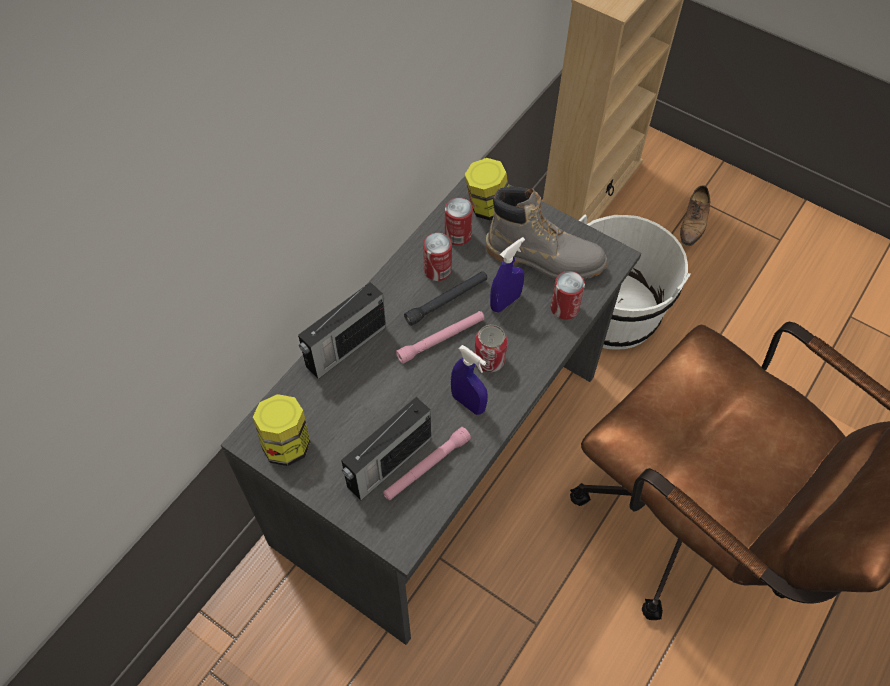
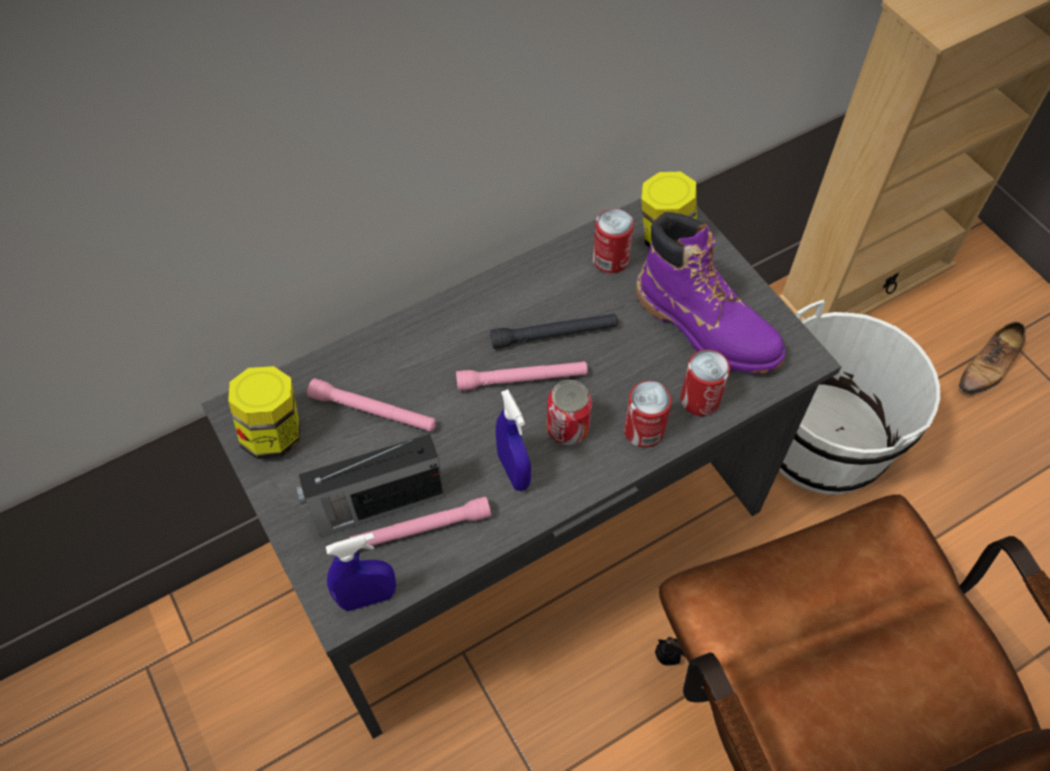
camera: 25 degrees right, 0 degrees up
(344, 347) = (401, 345): radio -> none
(350, 401) = (373, 411): none -> pink flashlight
(437, 270) = (562, 293): can -> can (644, 430)
(505, 302) = (626, 363): blue spray bottle -> blue spray bottle (368, 598)
(544, 259) = (706, 327): grey boot -> purple boot

